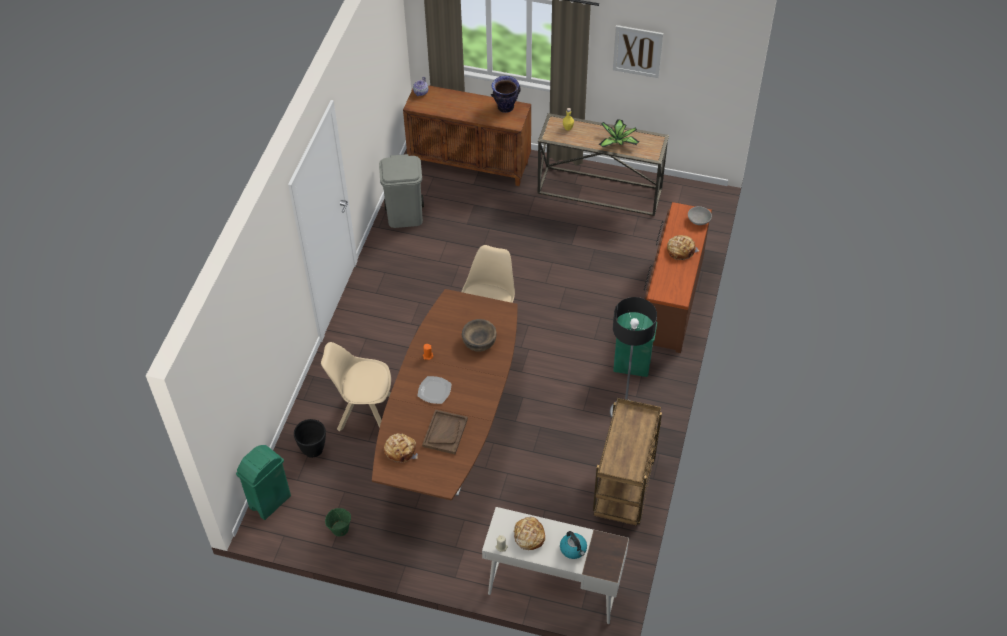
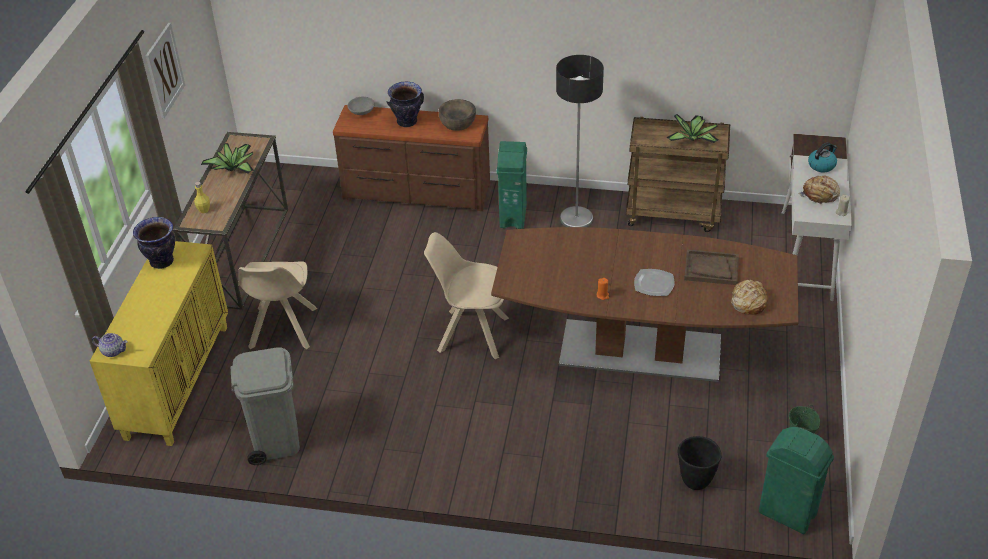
camera: 95 degrees left, 10 degrees down
(364, 412) = (624, 437): beige chair -> beige chair (282, 329)
(470, 163) = (177, 380): brown cabinet -> yellow cabinet
(479, 341) = (570, 254): brown bowl -> brown bowl (457, 122)
(629, 453) = (693, 139): none -> potted plant
(680, 250) = (407, 122): bread -> vase

